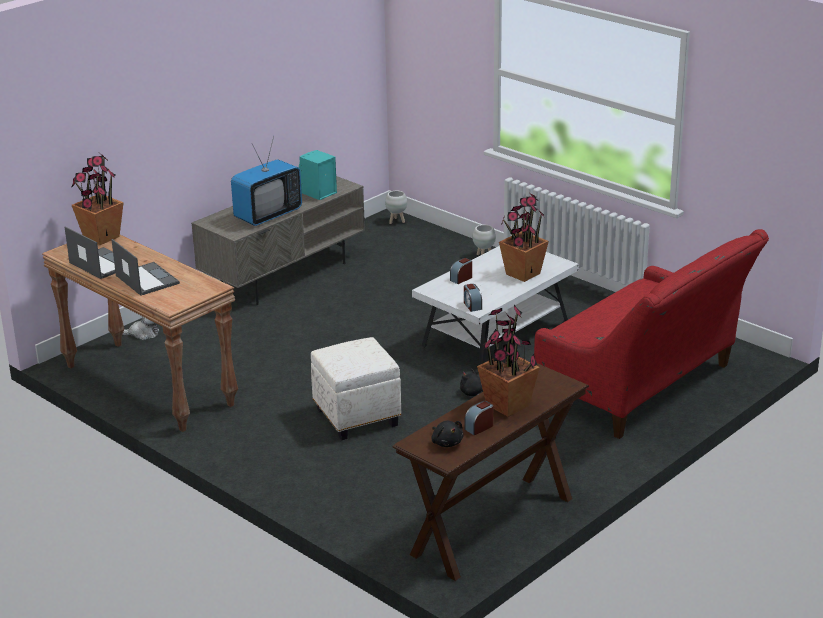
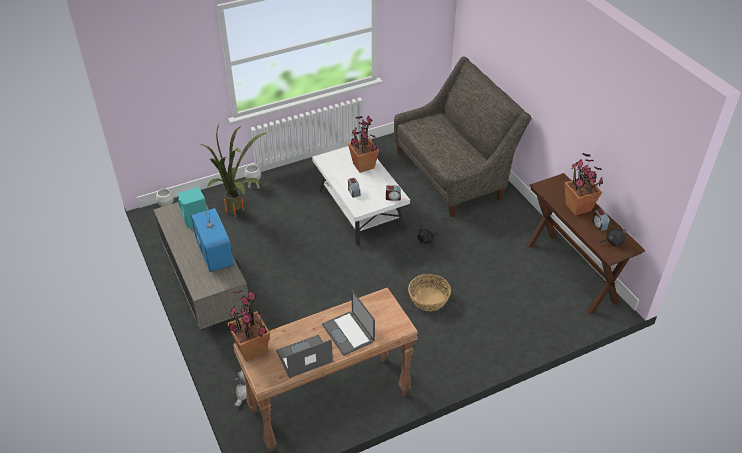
camera: 70 degrees left, 15 degrees up
(146, 279) = (348, 333): laptop -> laptop turned 105 degrees counterclockwise
(356, 416) = (428, 299): white ottoman -> basket
(422, 260) = (237, 214): none -> potted plant
(645, 388) = (453, 173): red sofa -> grey sofa

